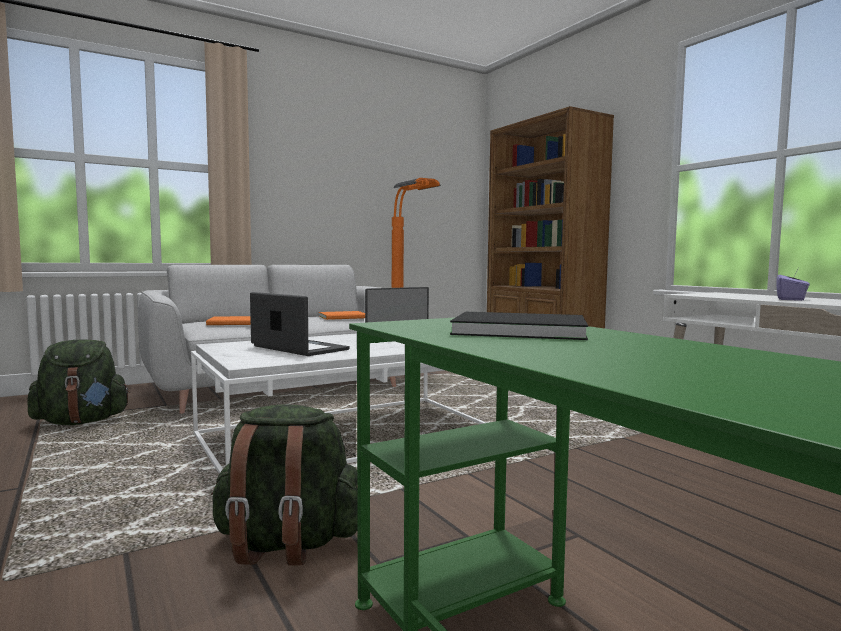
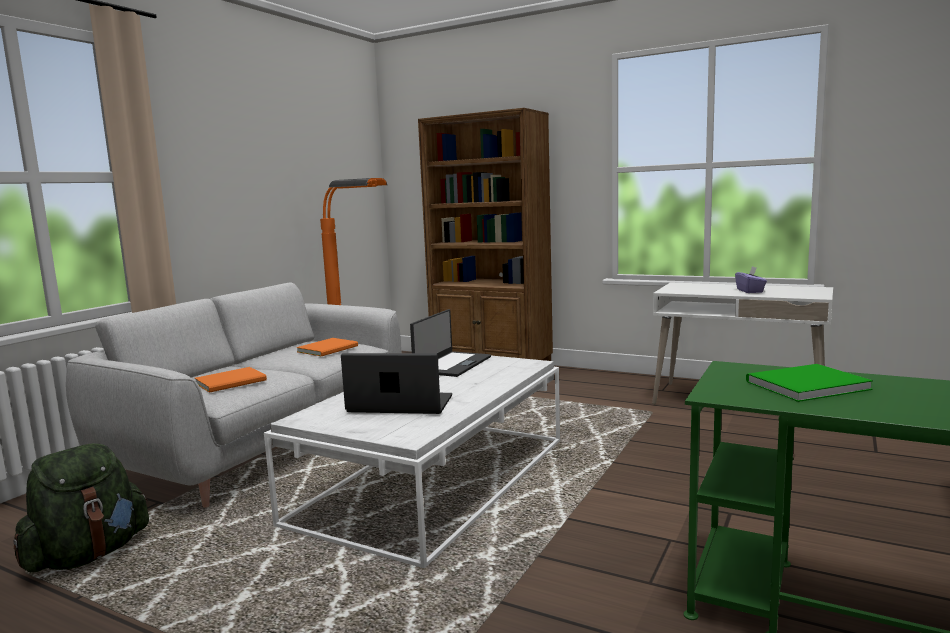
camera: 30 degrees left, 5 degrees up
(287, 544) = (566, 597): green backpack -> none
(515, 330) = (802, 385): black book -> green book

